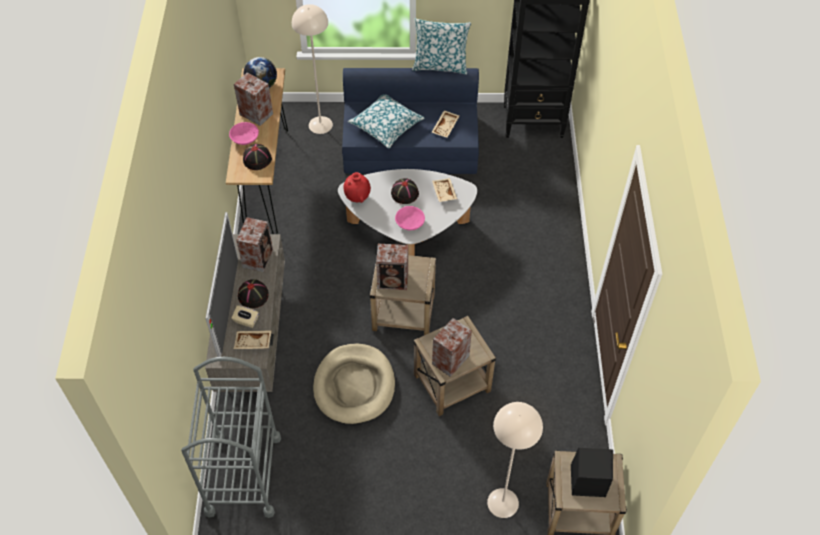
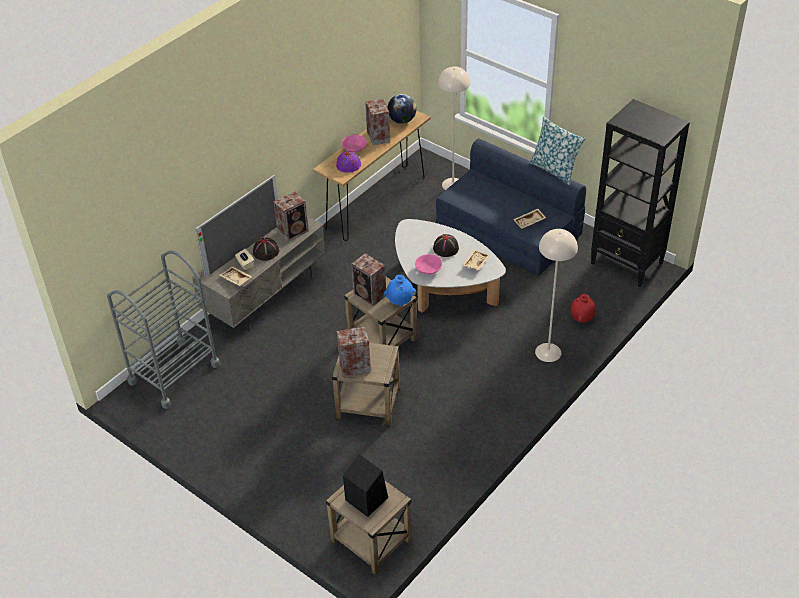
camera: 40 degrees right, 10 degrees down
(257, 159) = (348, 165): black hat -> purple hat
(354, 386) = (299, 364): beige dog bed -> none
(357, 198) = (408, 233): red vase -> red vase (581, 319)
(386, 125) = (484, 199): pillow -> none
(426, 270) = (400, 301): none -> blue vase
(503, 503) = (322, 500): beige floor lamp -> beige floor lamp (548, 352)

